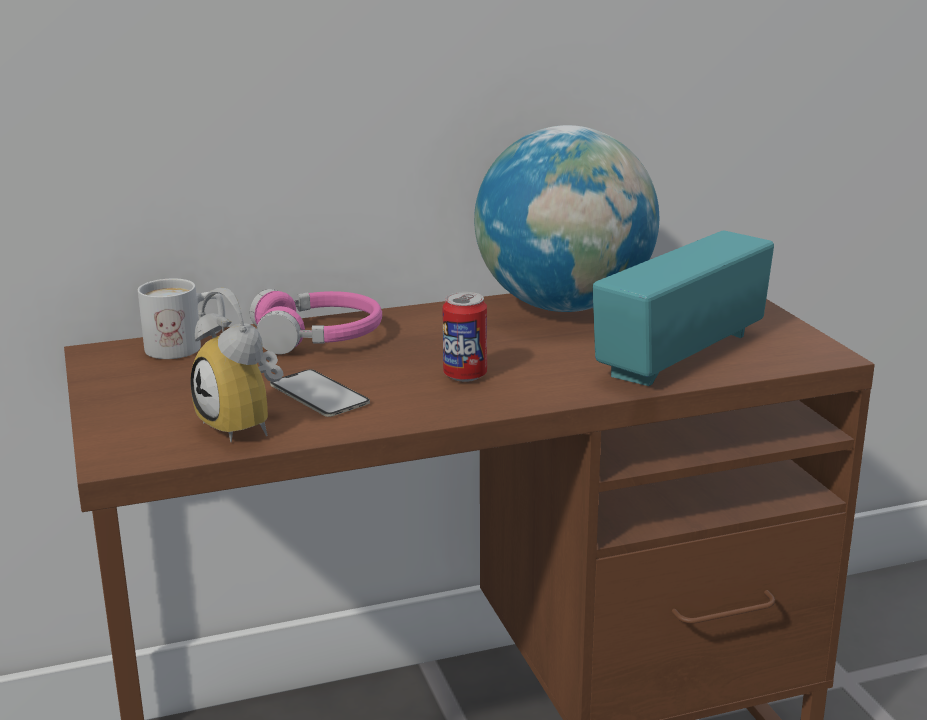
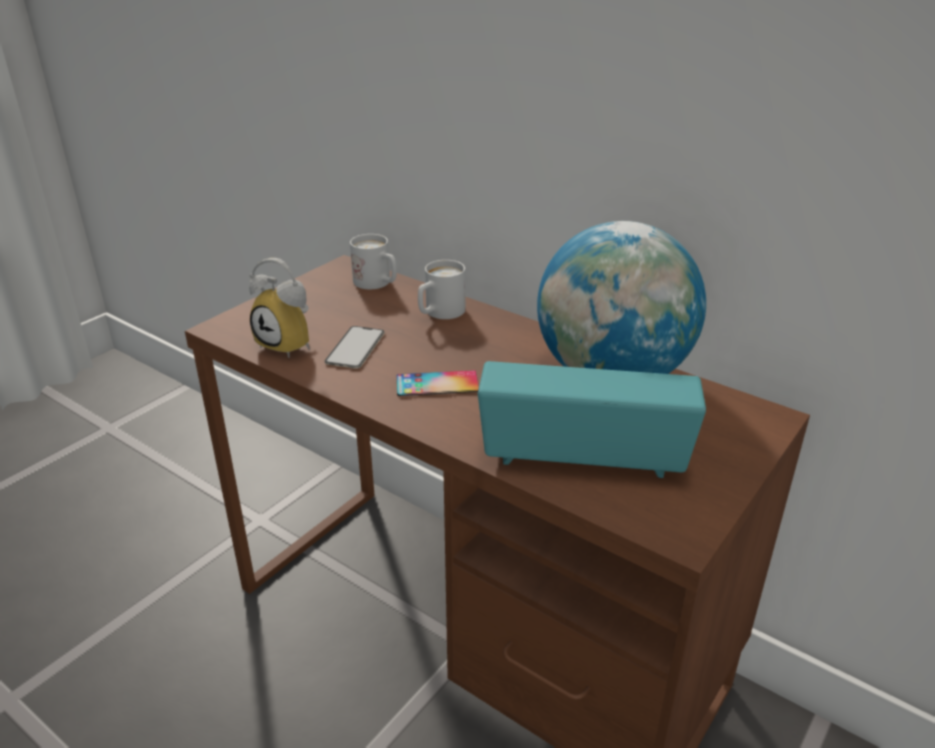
camera: 55 degrees right, 10 degrees up
(247, 425) = (291, 344): alarm clock -> alarm clock turned 75 degrees counterclockwise
(319, 337) = (439, 313): pink headphones -> white mug
(465, 375) = (437, 384): can -> phone

